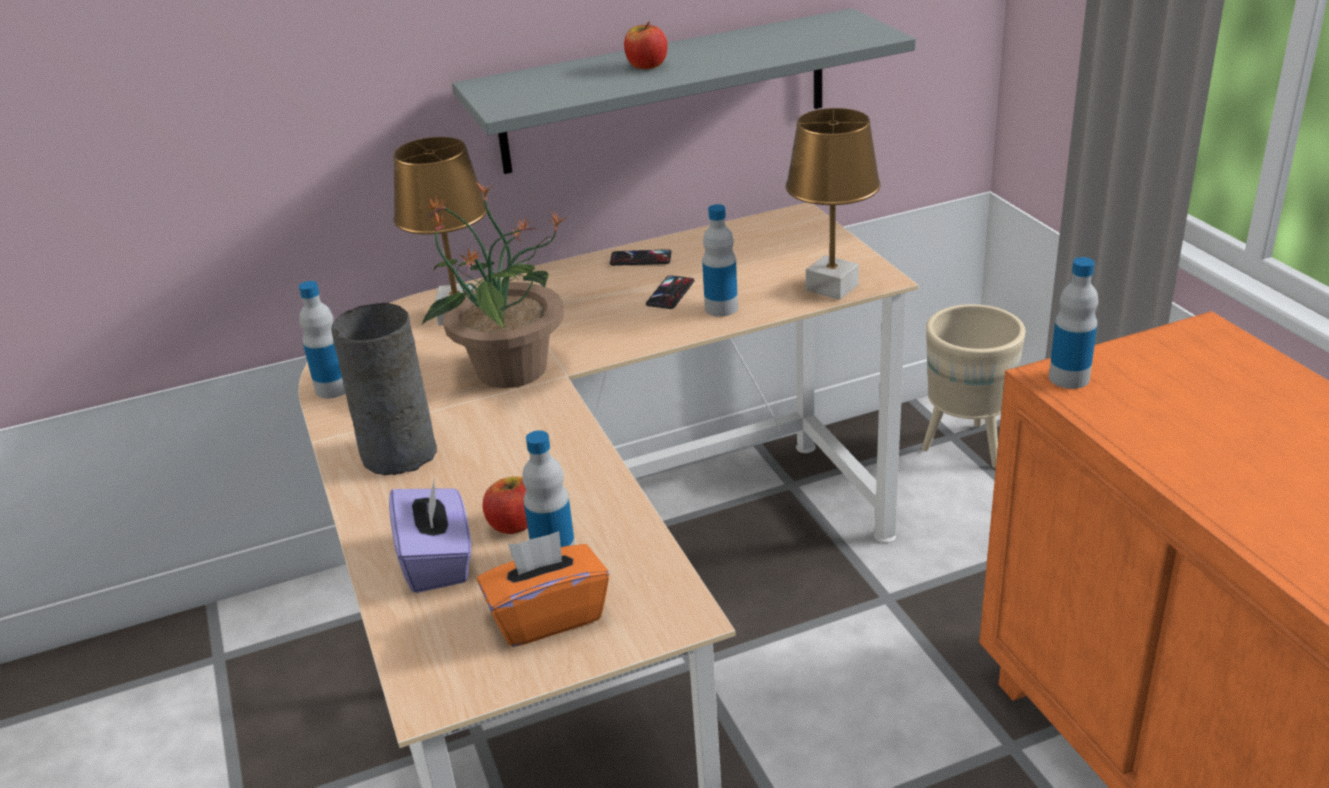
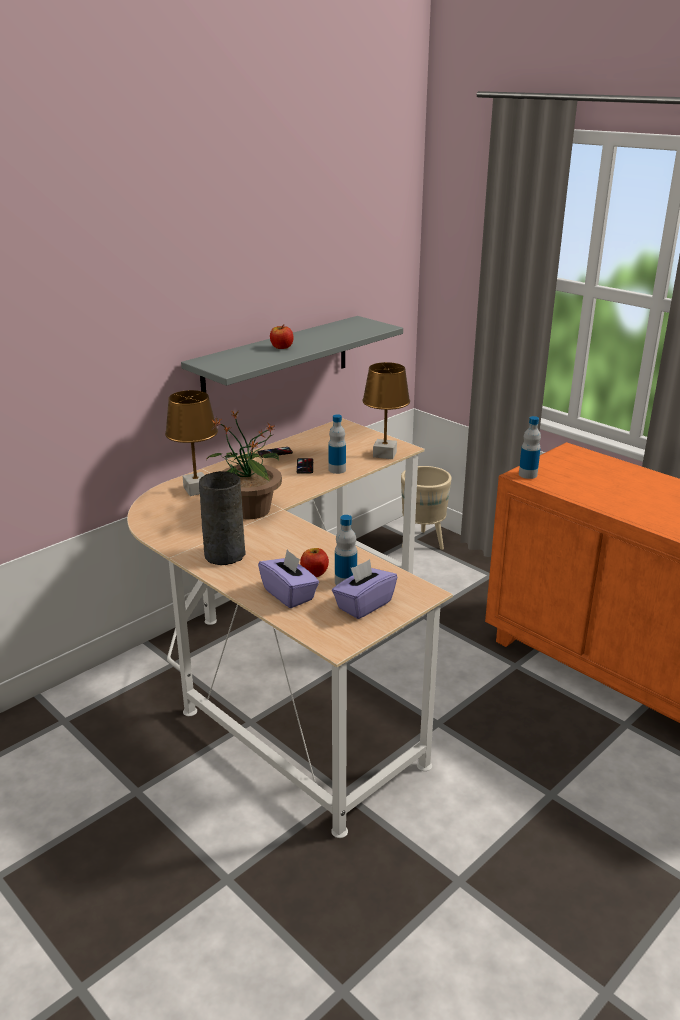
camera: 25 degrees left, 5 degrees down
(333, 388) = (157, 532): bottle -> none
(547, 616) = (364, 605): orange tissue box -> purple tissue box

